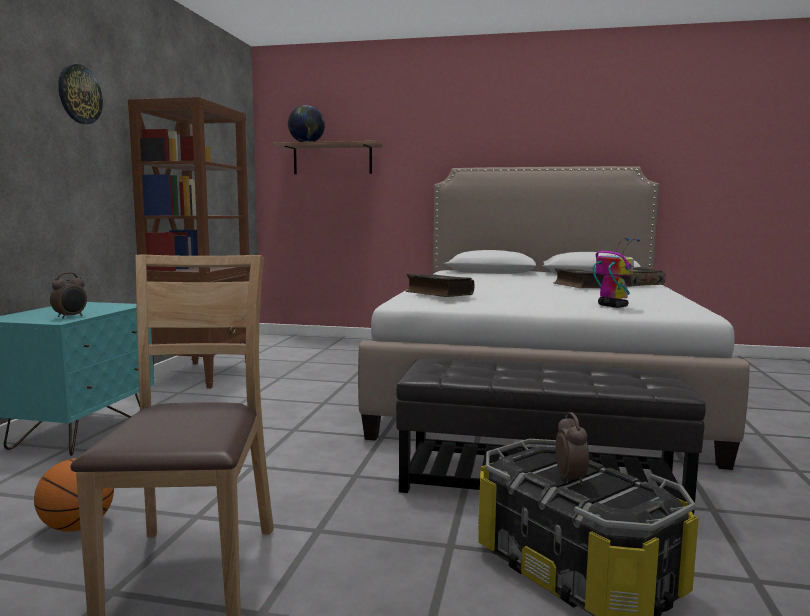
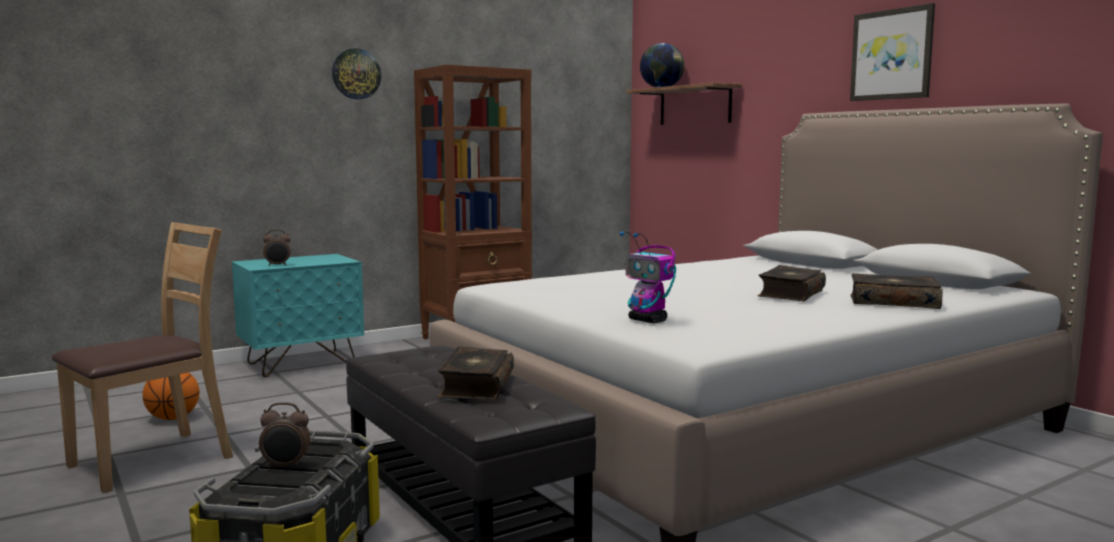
camera: 45 degrees right, 0 degrees up
(438, 294) = (550, 281): book -> book (475, 386)
(513, 130) = (892, 54): none -> picture
(571, 478) = (286, 466): alarm clock -> alarm clock turned 45 degrees clockwise
(612, 306) = (648, 320): toy robot -> toy robot turned 120 degrees clockwise

